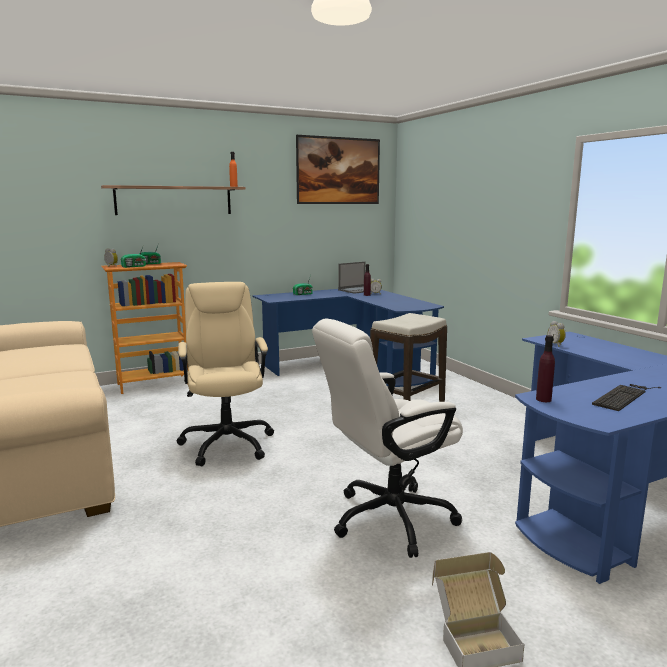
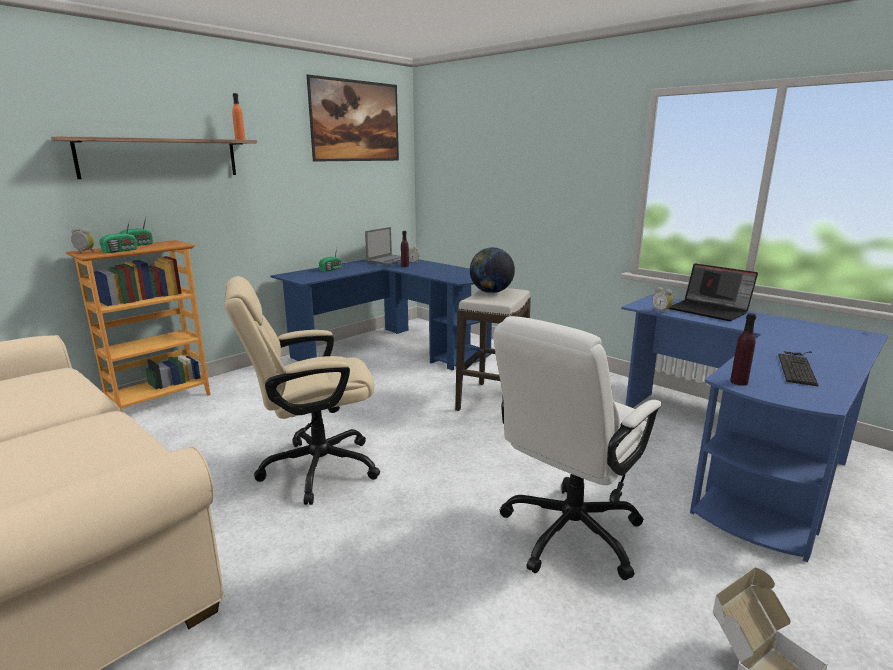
camera: 20 degrees left, 5 degrees up
(226, 443) = (313, 470): beige office chair -> beige office chair turned 75 degrees counterclockwise
(408, 317) = (491, 292): none -> globe
(609, 348) = (710, 310): none -> laptop

